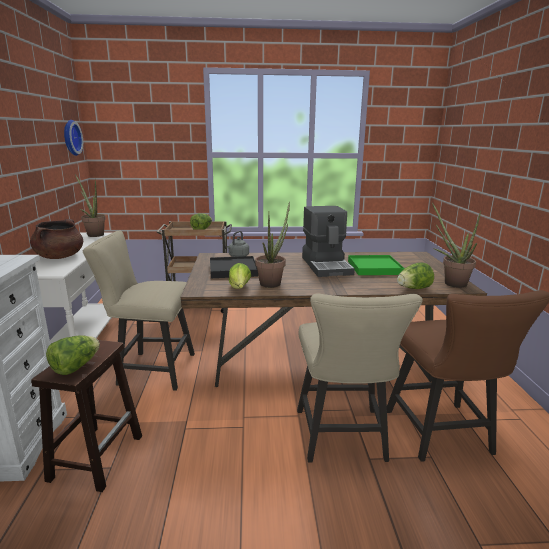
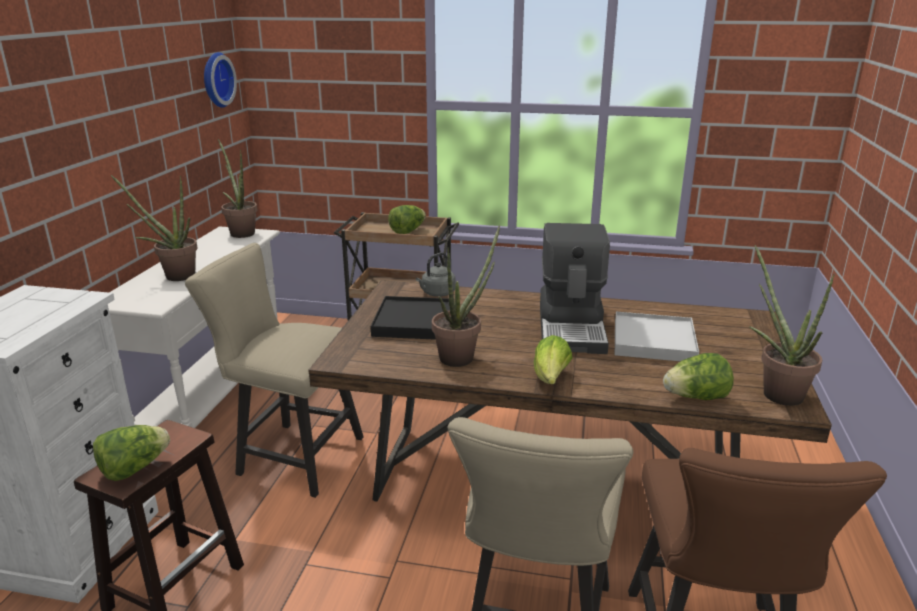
camera: 15 degrees right, 5 degrees up
(60, 257) = (174, 276): brown cooking pot -> potted plant
(239, 288) = (404, 363): lettuce -> lettuce (551, 378)
(374, 268) = (654, 341): green tray -> white tray

